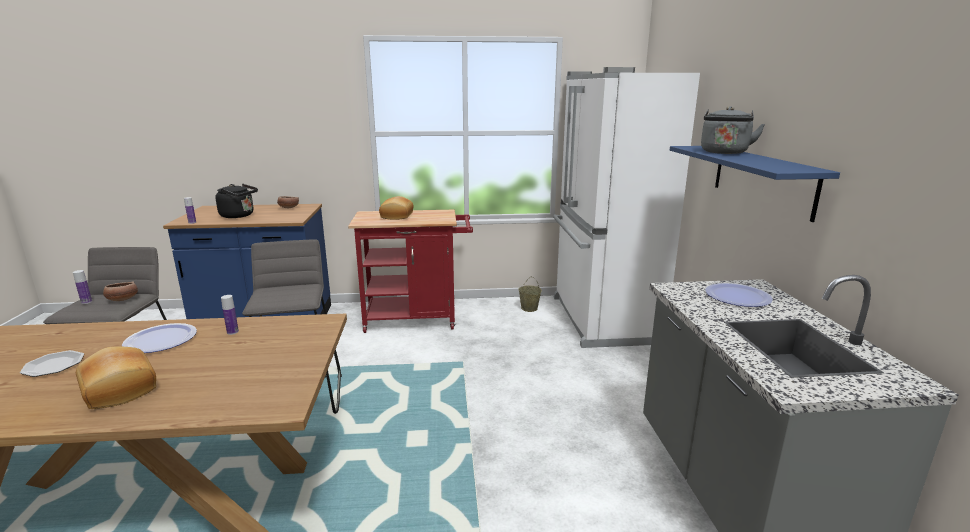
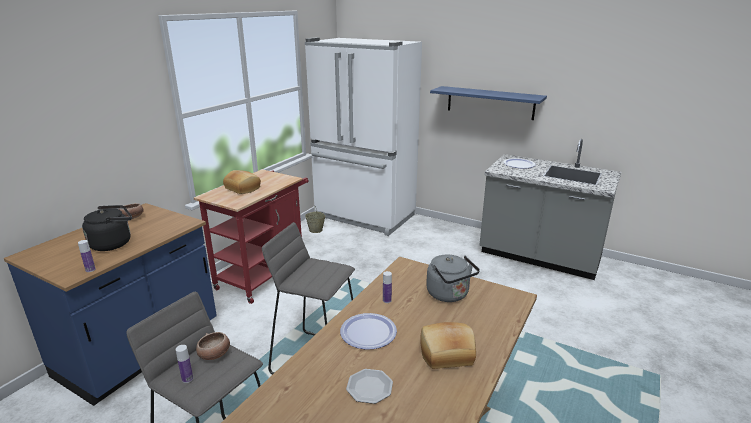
camera: 55 degrees left, 5 degrees up
(724, 152) = (472, 91): grey kettle -> grey kettle (449, 295)

